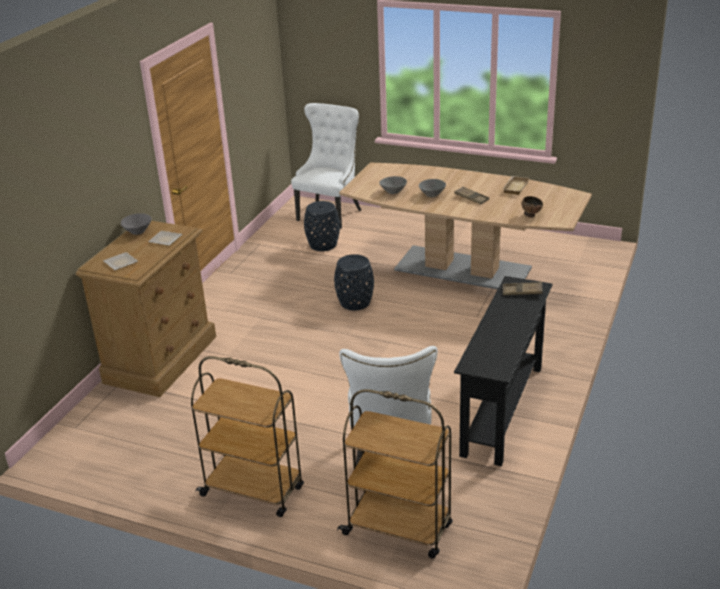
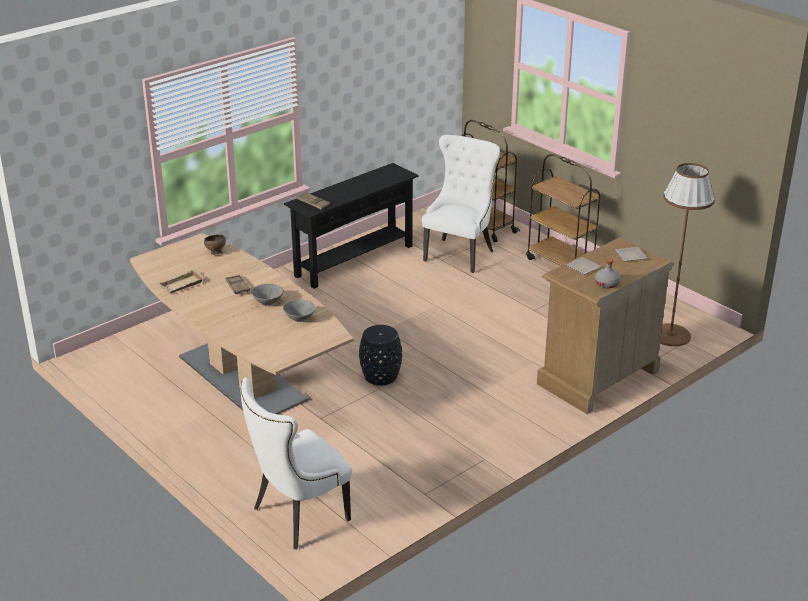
camera: 155 degrees left, 0 degrees up
(92, 430) = (670, 335): none -> brown floor lamp
(137, 232) = (607, 284): grey bowl -> grey bottle
(323, 245) = (350, 464): black stool -> none

